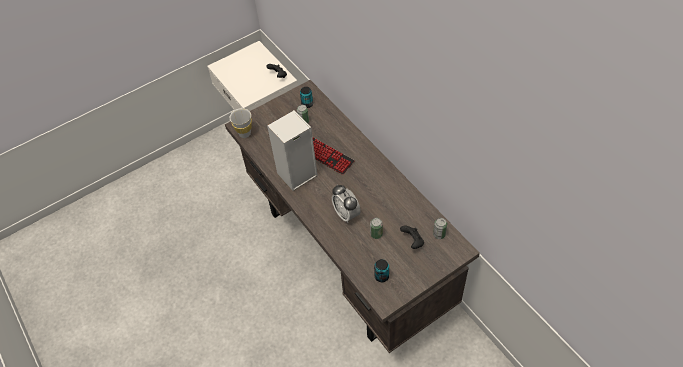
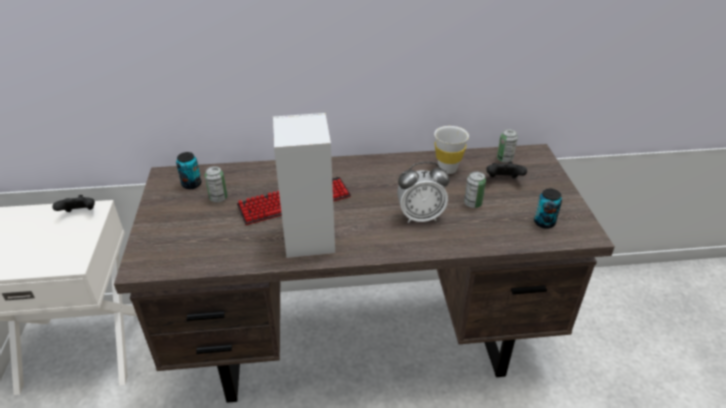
camera: 65 degrees left, 15 degrees down
(244, 133) = (165, 266): white cup -> white cup (447, 169)

